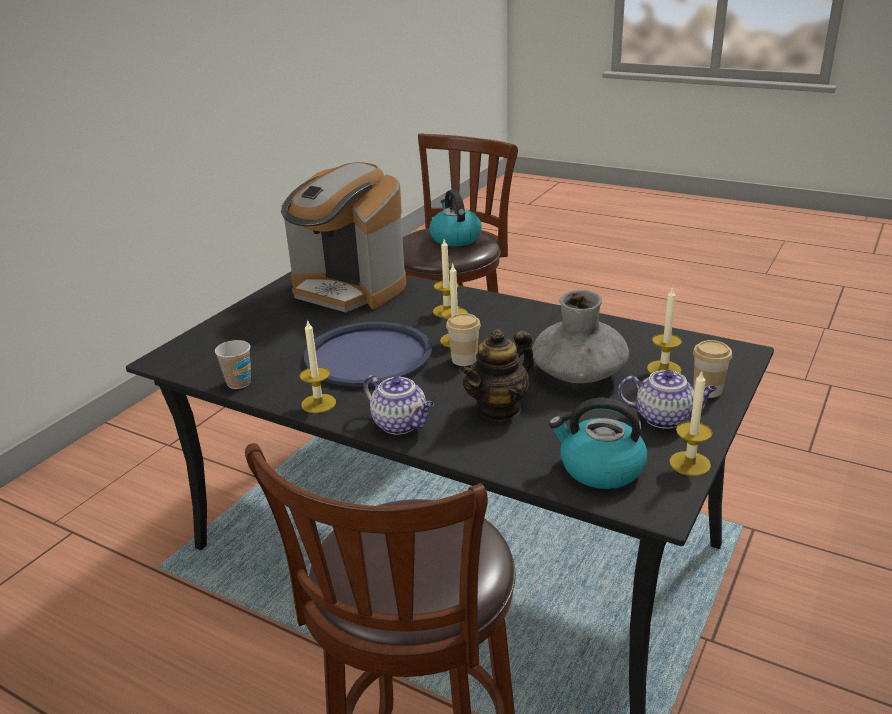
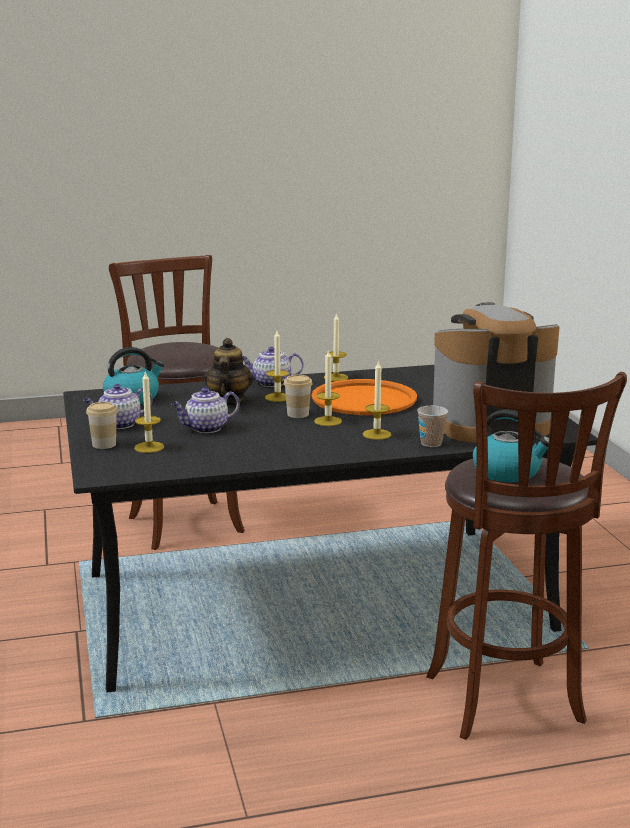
camera: 135 degrees right, 10 degrees down
(239, 383) = (402, 371): cup -> cup (431, 443)
(368, 355) = (364, 399): blue tray -> orange tray
(579, 374) = (206, 428): grey vase -> teapot
(689, 463) = (83, 412): candle -> candle (277, 397)

